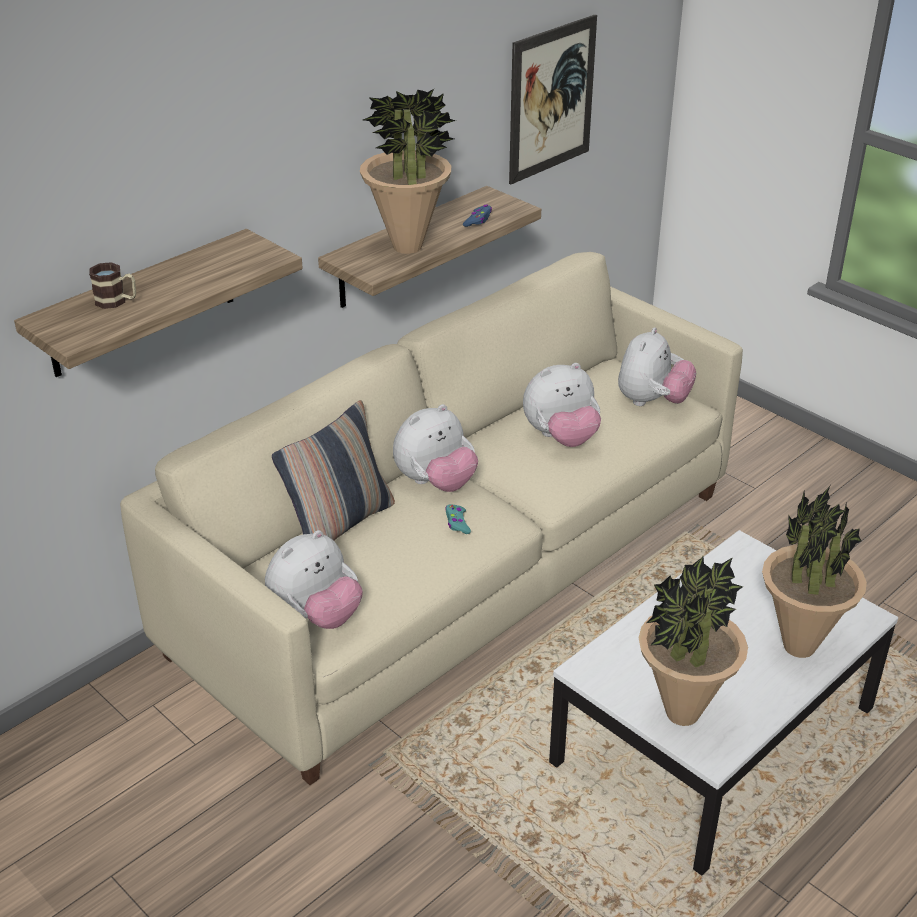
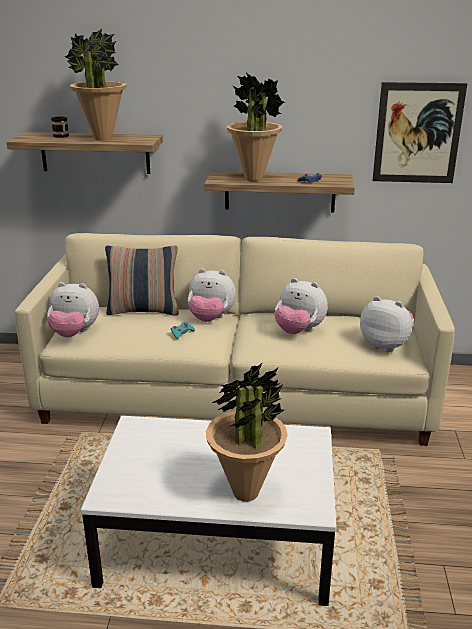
camera: 50 degrees right, 10 degrees down
(652, 401) = (385, 345): plush toy -> plush toy turned 135 degrees counterclockwise
(682, 714) = (129, 471): potted plant -> potted plant (102, 138)

